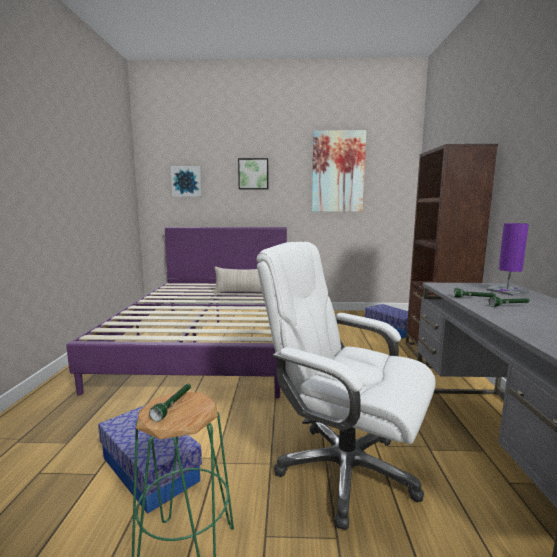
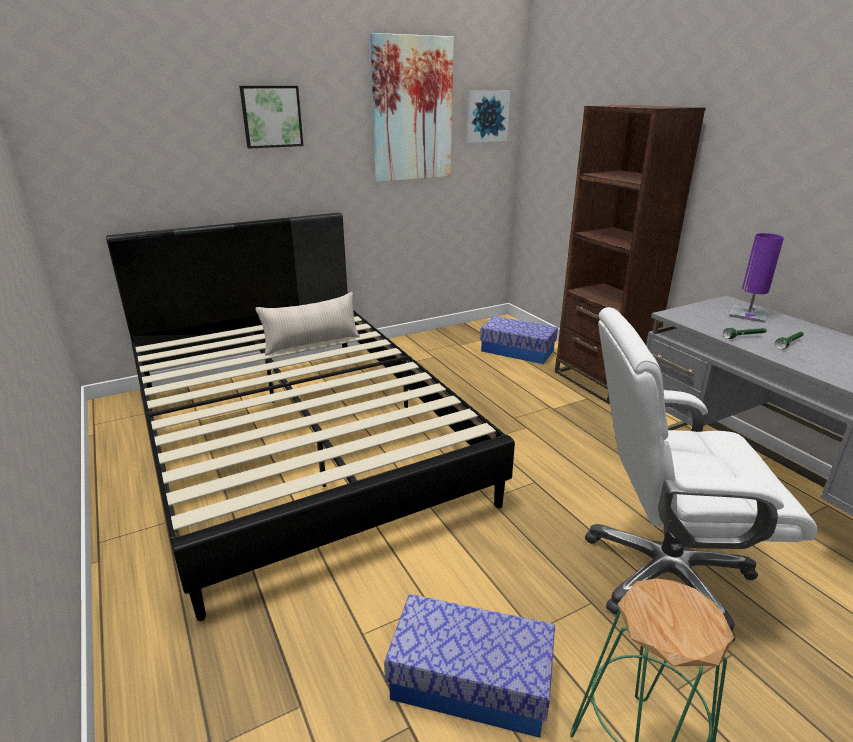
camera: 30 degrees left, 15 degrees up
(173, 405) = (665, 613): green flashlight -> none
(187, 181) = (135, 135): picture -> picture (486, 116)
(210, 340) = (298, 438): purple bed -> black bed

